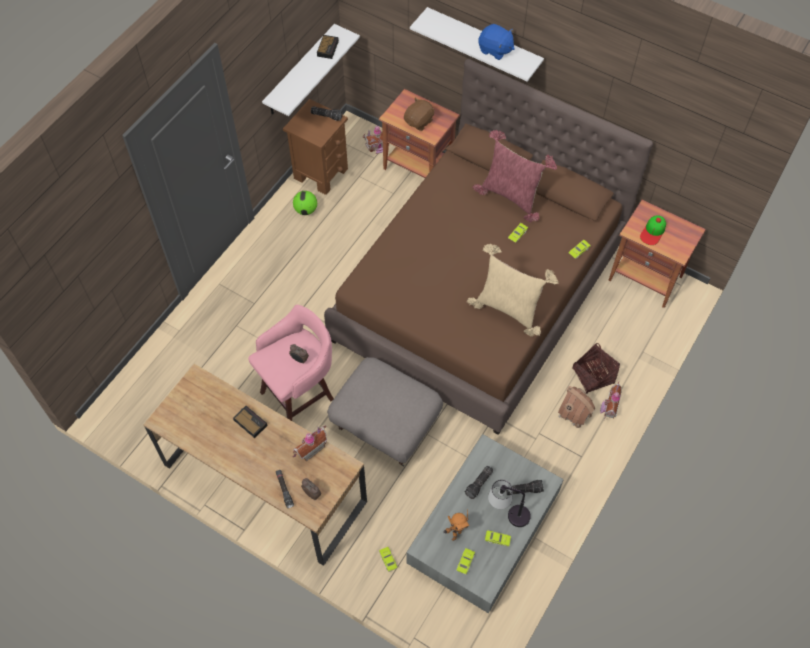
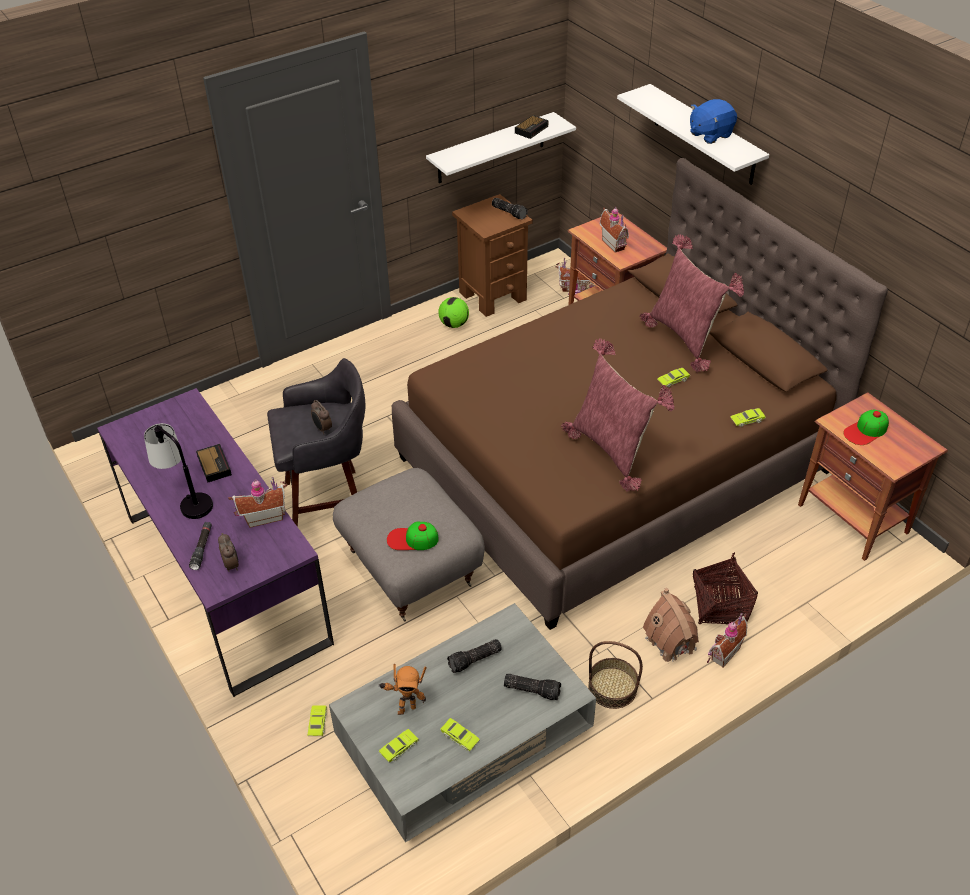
camera: 25 degrees right, 15 degrees down
(265, 483) = (226, 578): brown desk -> purple desk
(300, 394) = (329, 499): pink stool -> grey stool
(399, 416) = (412, 539): none -> cap
(419, 122) = (615, 243): brown plush toy -> toy house
(495, 50) = (710, 134): blue plush toy -> blue plush toy turned 90 degrees clockwise
(508, 311) = (612, 456): beige pillow -> red pillow
(508, 514) = (492, 711): table lamp -> table lamp (186, 500)
(555, 459) = (612, 688): none -> basket

